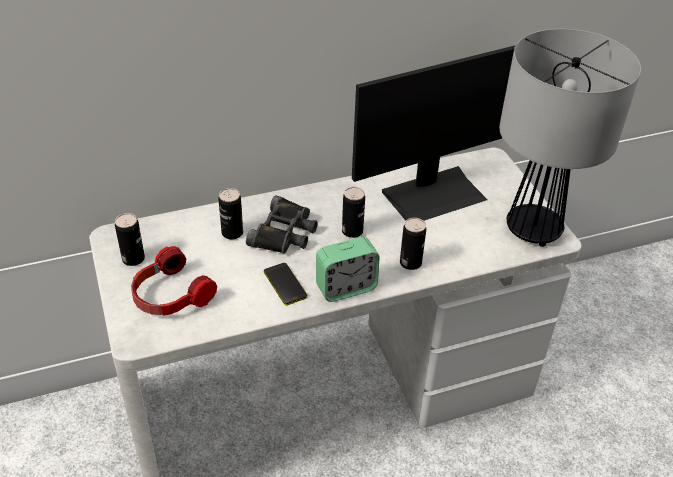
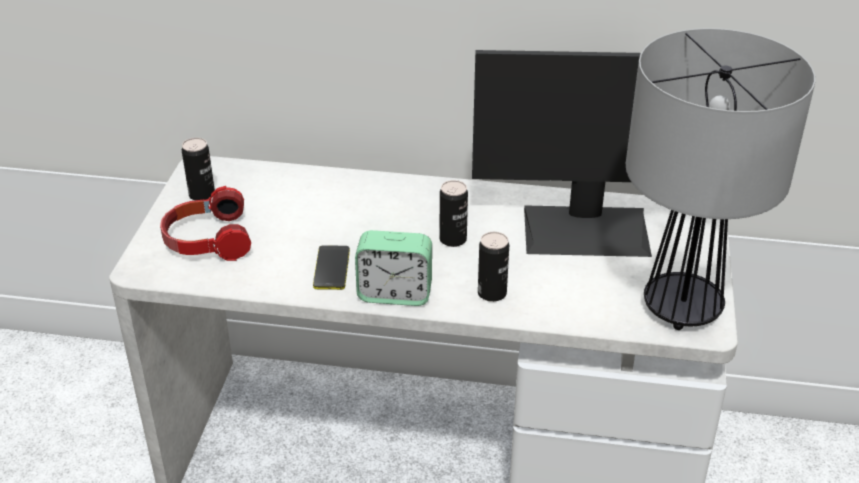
camera: 30 degrees right, 5 degrees down
(232, 233) = (320, 201): can -> none
(284, 232) = (376, 217): black binoculars -> none

